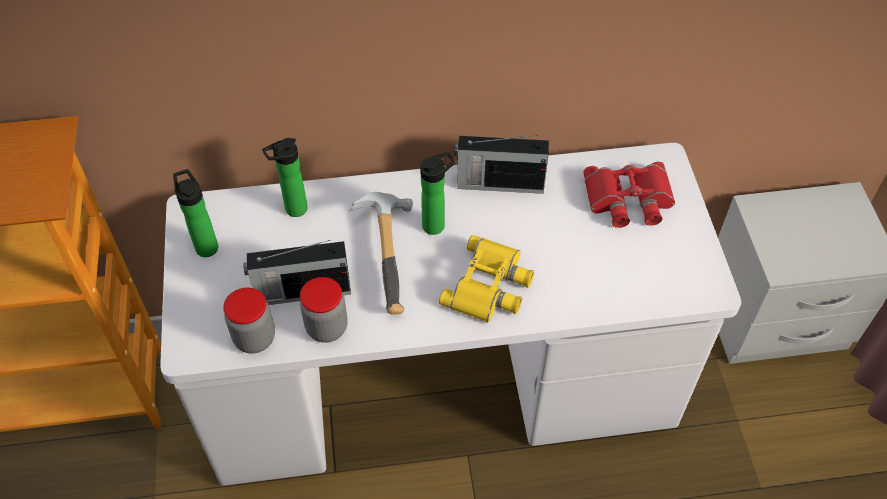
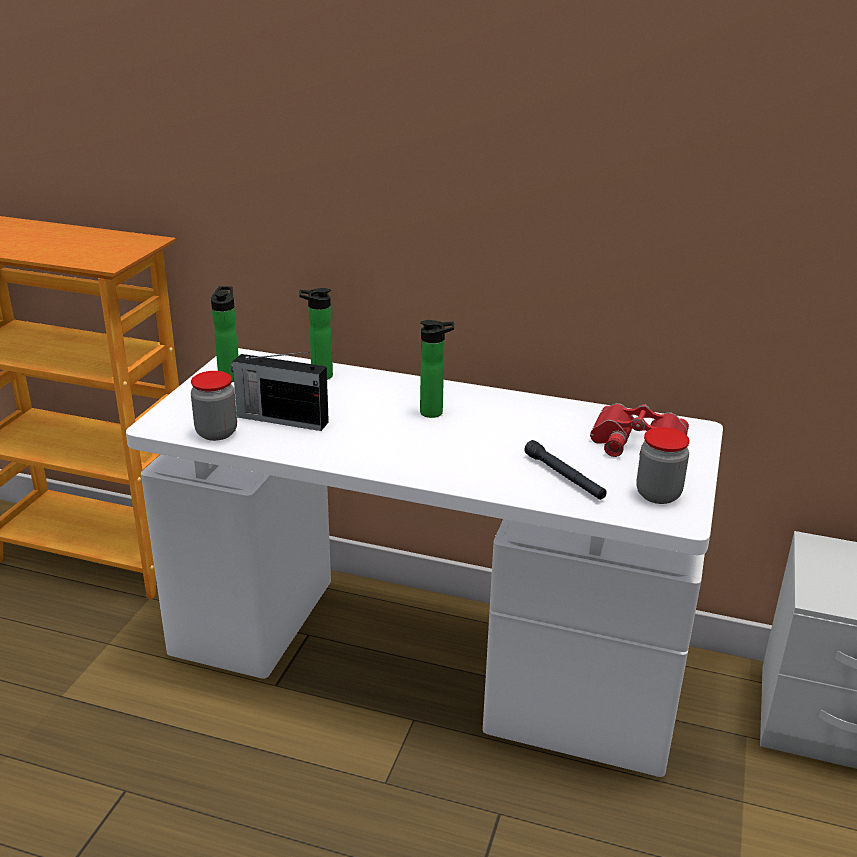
camera: 25 degrees right, 25 degrees down
(327, 327) = (282, 443): jar -> jar (658, 494)
(393, 254) = (380, 419): hammer -> none
(490, 286) = (451, 458): yellow binoculars -> none
(498, 183) = (514, 404): radio -> none
(596, 272) = (564, 477): none -> black flashlight

